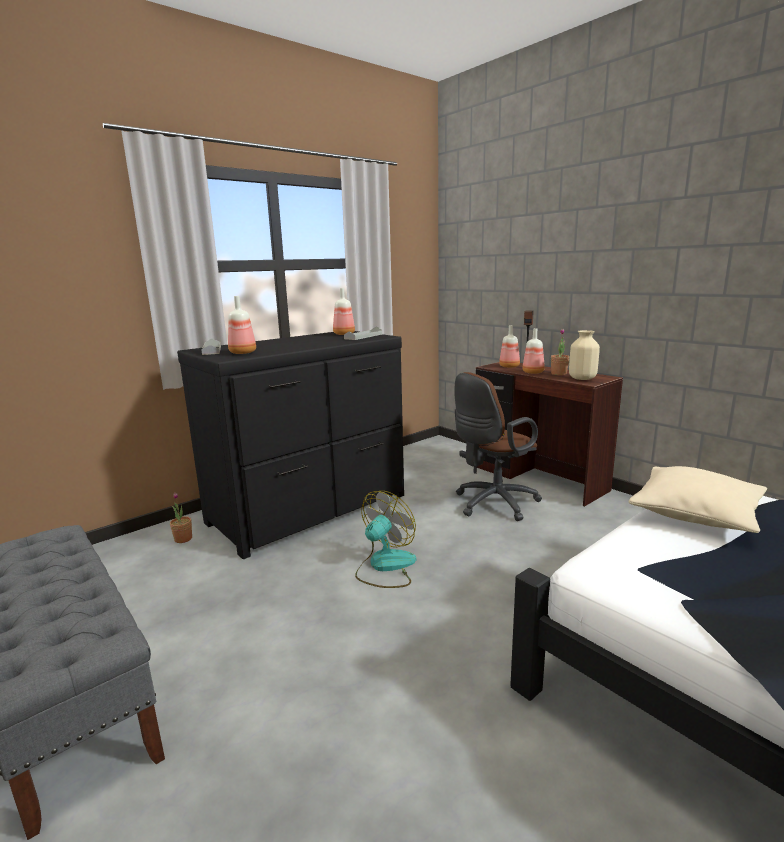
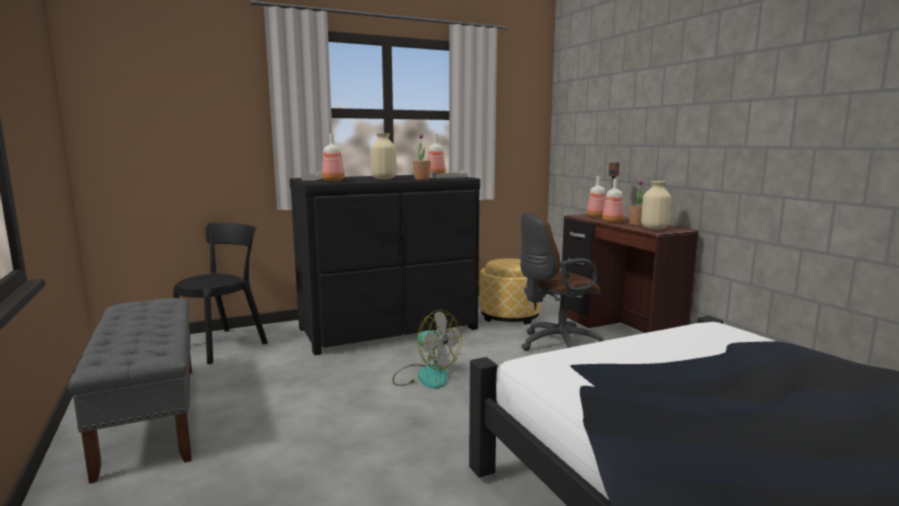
camera: 15 degrees right, 5 degrees down
(119, 562) = (223, 344): none -> black chair
(183, 539) = (277, 336): potted plant -> potted plant (422, 179)
(297, 345) = (383, 179): none -> beige vase
(385, 566) = (425, 376): fan -> fan turned 75 degrees clockwise
(426, 474) = (509, 316): none -> ottoman
(695, 513) = (676, 340): beige pillow -> none

